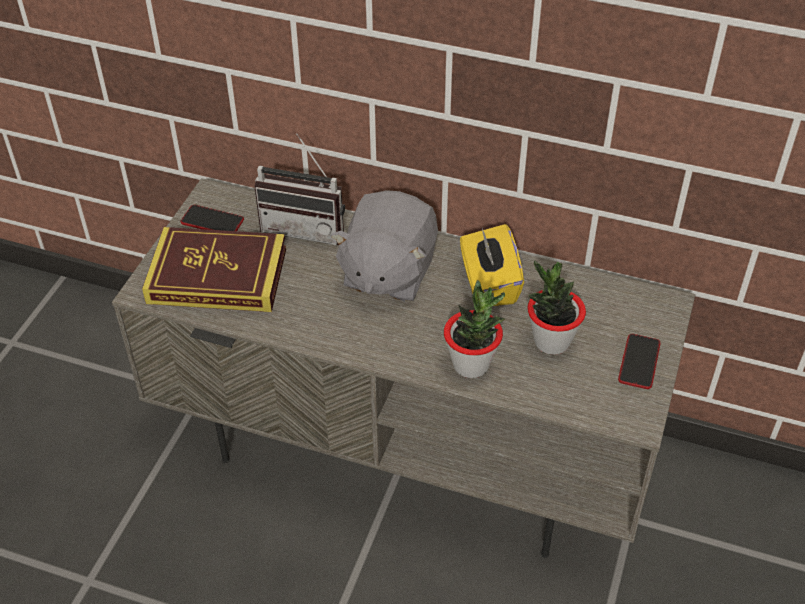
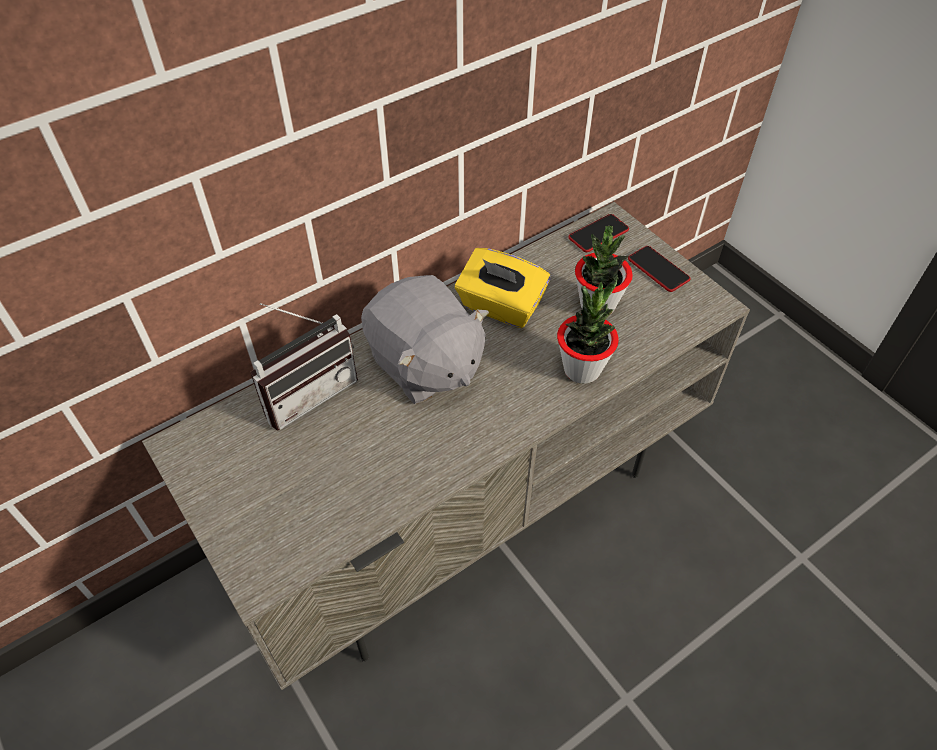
camera: 55 degrees left, 5 degrees up
(212, 221) = (218, 464): phone -> phone (598, 234)
(217, 276) = (301, 500): book -> none

